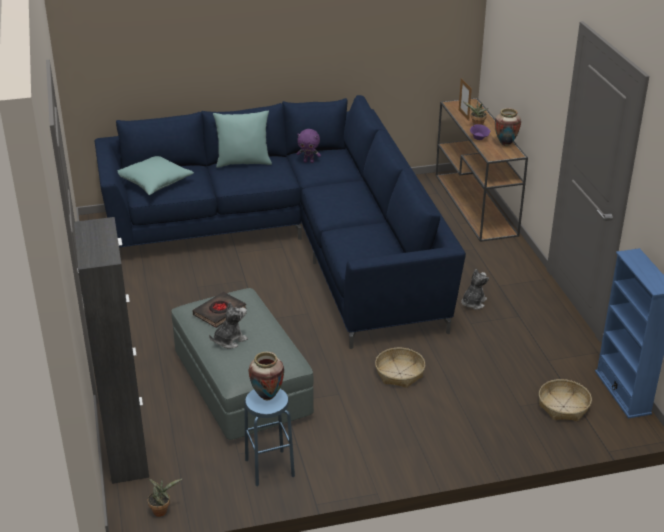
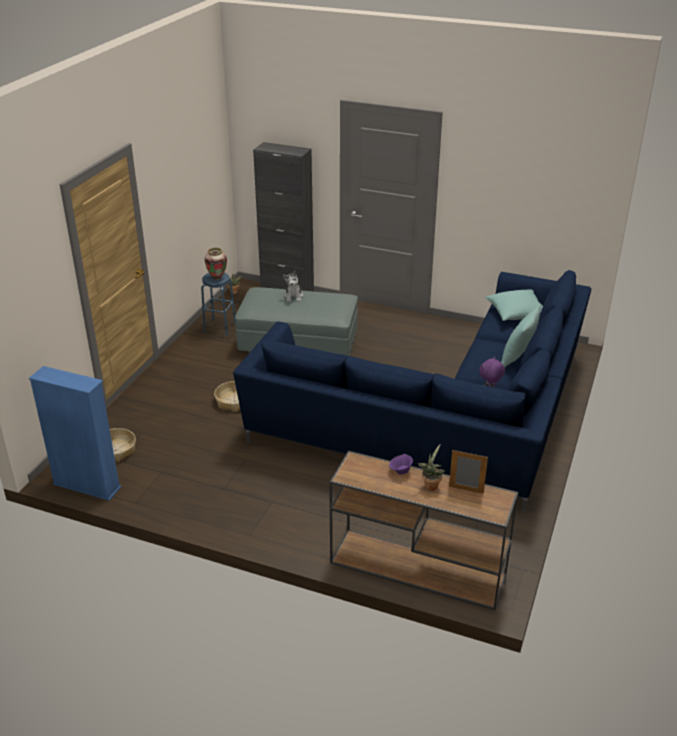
camera: 125 degrees right, 0 degrees up
(220, 312) = (325, 302): black book -> none
(473, 303) = (266, 474): plush toy -> none
(505, 144) = (371, 482): vase -> none

